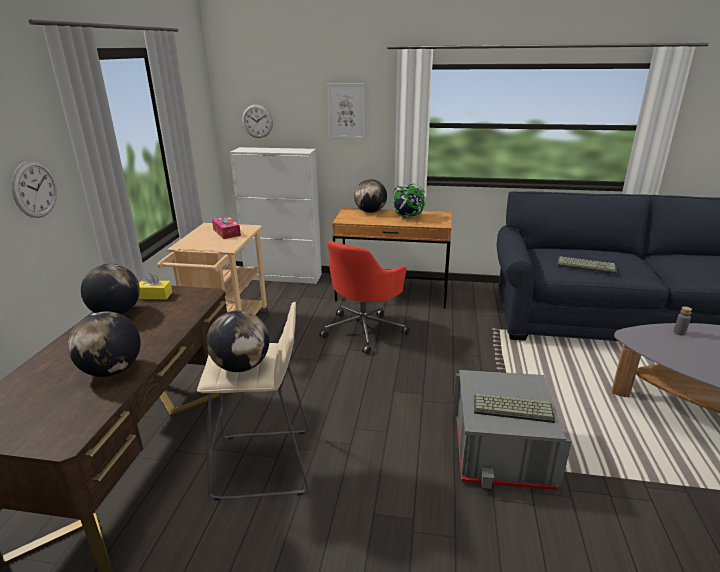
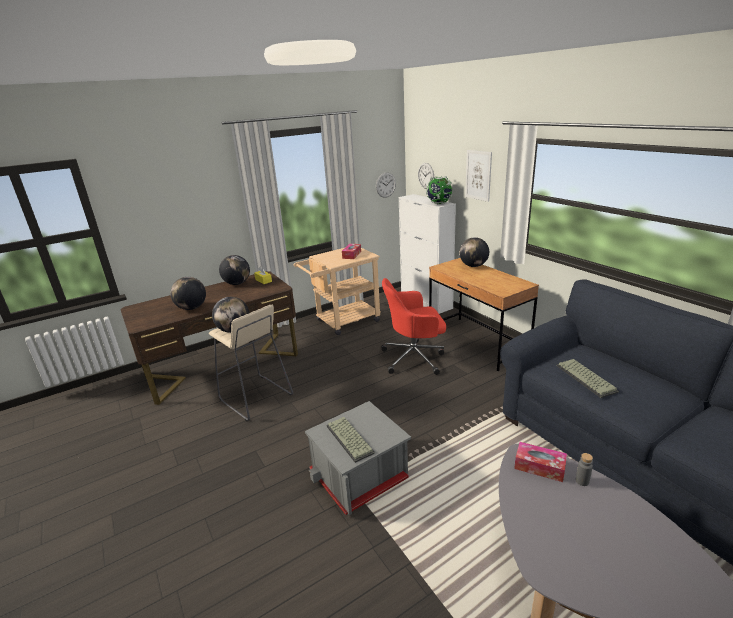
camera: 50 degrees right, 0 degrees up
(35, 189) = (219, 208): wall clock -> wall clock (385, 185)
(408, 217) = (490, 278): globe -> globe (439, 203)
(651, 338) = (539, 467): none -> tissue box

